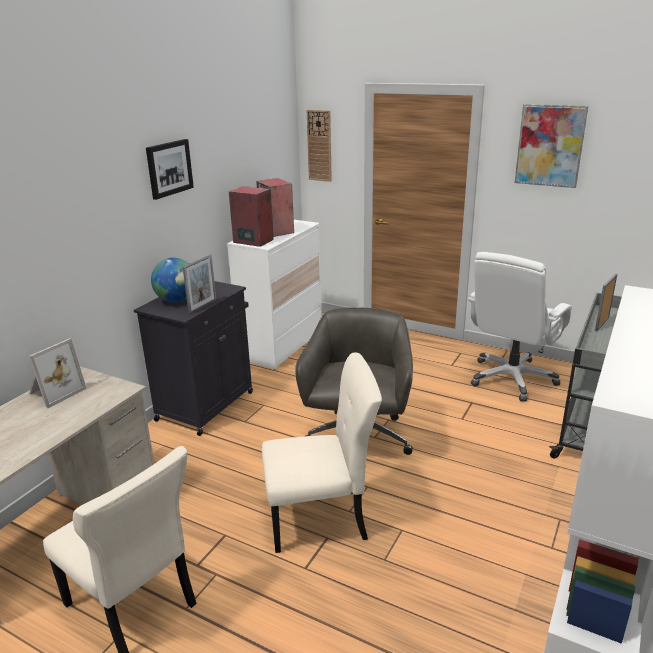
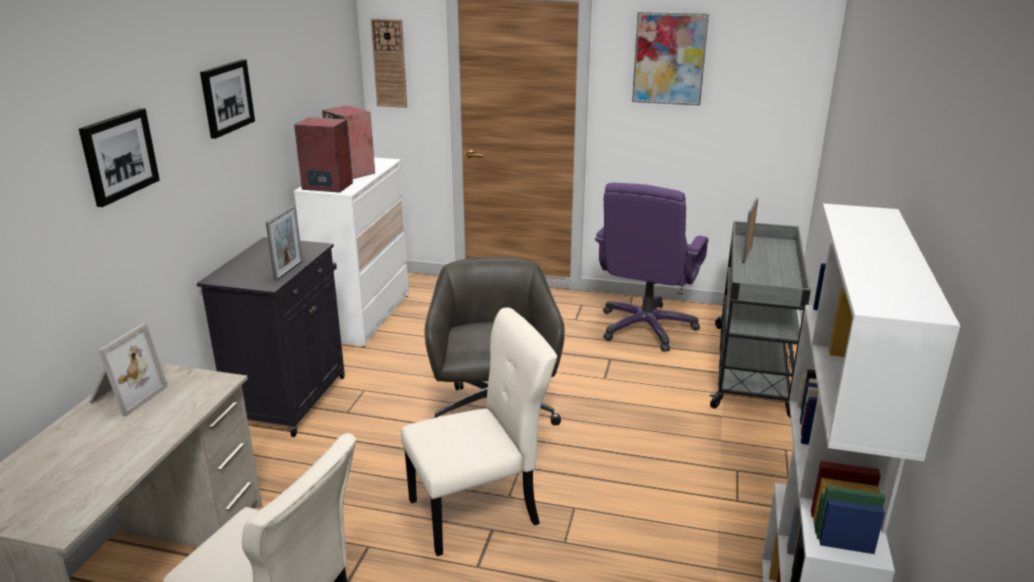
camera: 15 degrees left, 0 degrees up
(69, 209) = (119, 156): none -> picture
(176, 300) = (250, 267): globe -> none
(511, 378) = (646, 328): white office chair -> purple office chair

